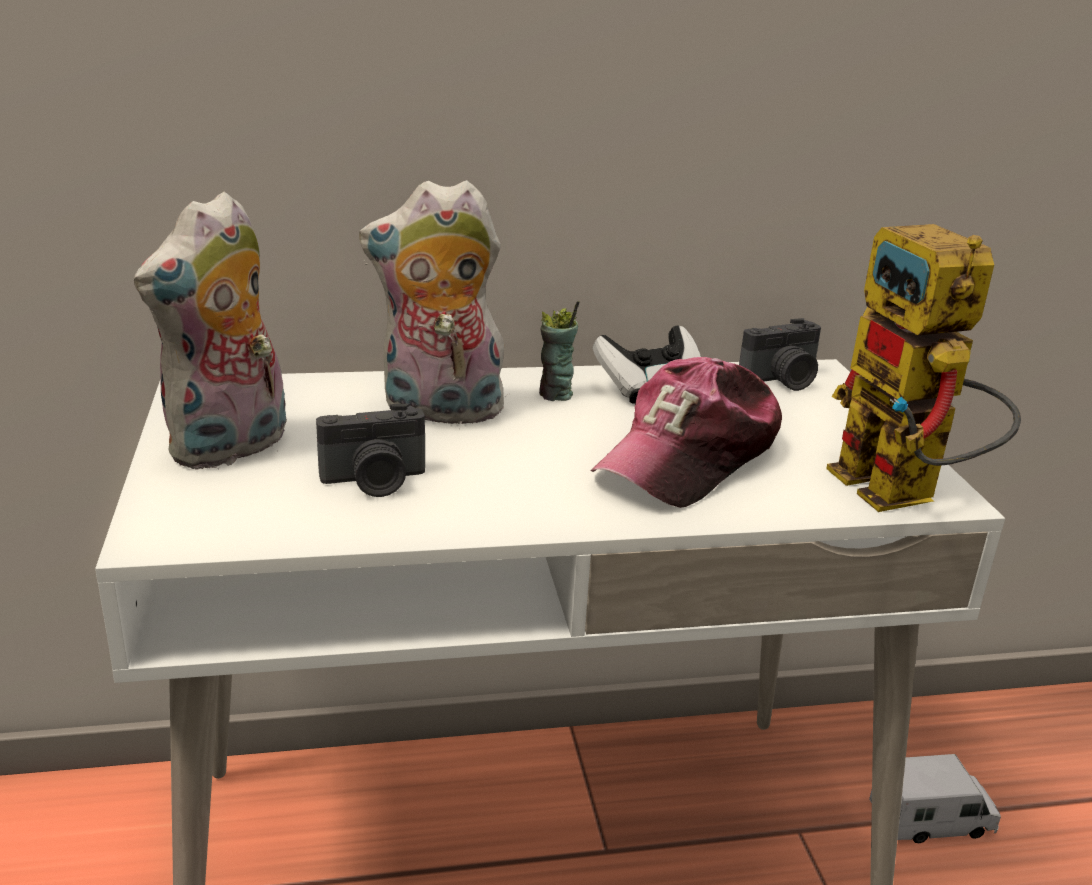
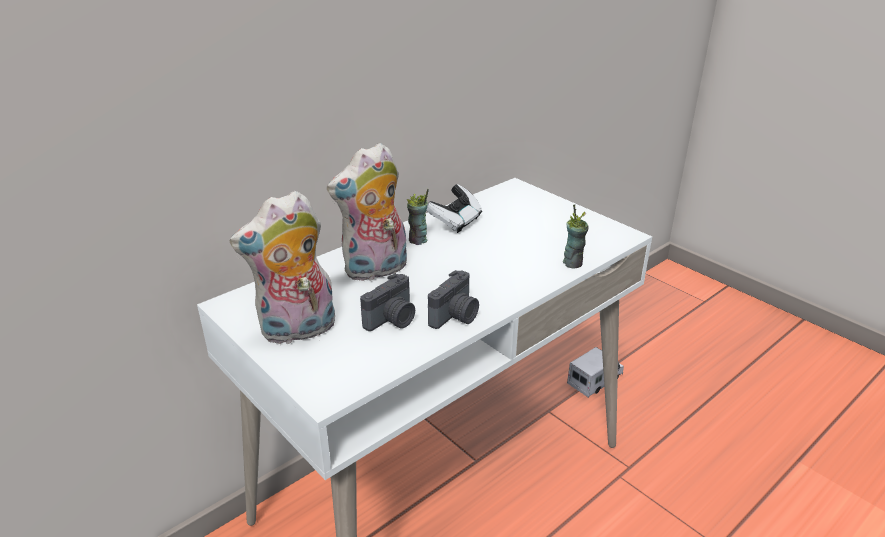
camera: 30 degrees left, 5 degrees up
(231, 448) = (298, 331): plush toy -> plush toy turned 60 degrees clockwise
(690, 457) = (512, 252): cap -> none
(782, 381) = (506, 197): camera -> camera (456, 316)
(782, 506) = (573, 263): none -> cup
(902, 495) = (609, 240): toy robot -> none

